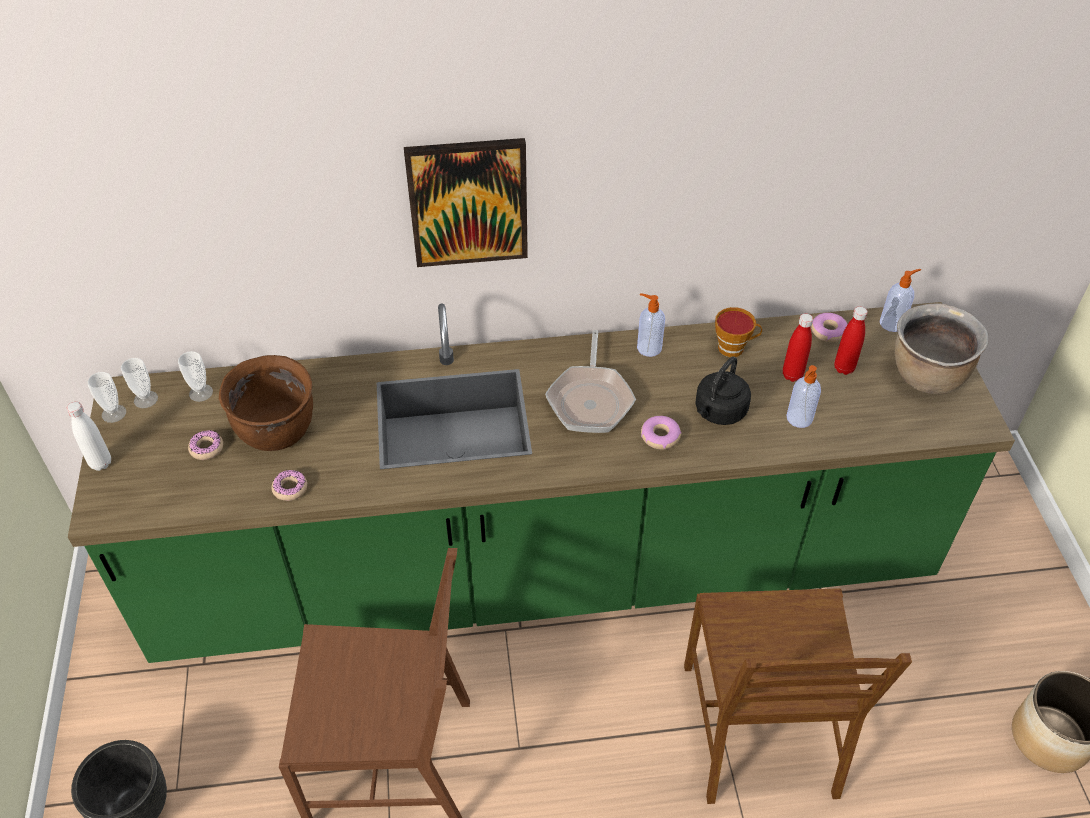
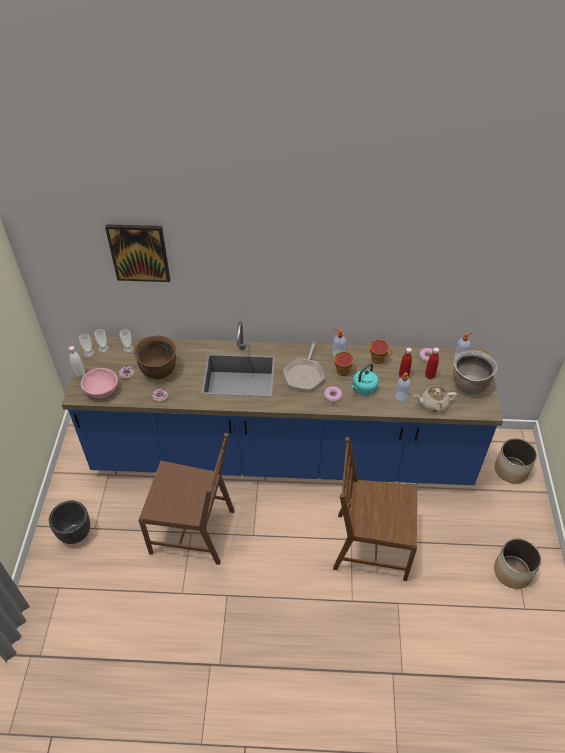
camera: 10 degrees right, 0 degrees up
(156, 493) = (101, 391): none -> pink bowl
(468, 202) = (256, 277): picture -> picture (139, 252)
(545, 571) = (282, 456): green counter -> blue counter
(670, 382) = (344, 371): none -> cup
(718, 412) = (363, 388): black kettle -> turquoise kettle
(762, 730) = (370, 545): brown chair -> brown chair turned 90 degrees clockwise
(868, 425) = (433, 404): none -> beige teapot
(991, 533) = (511, 470): none -> planter

